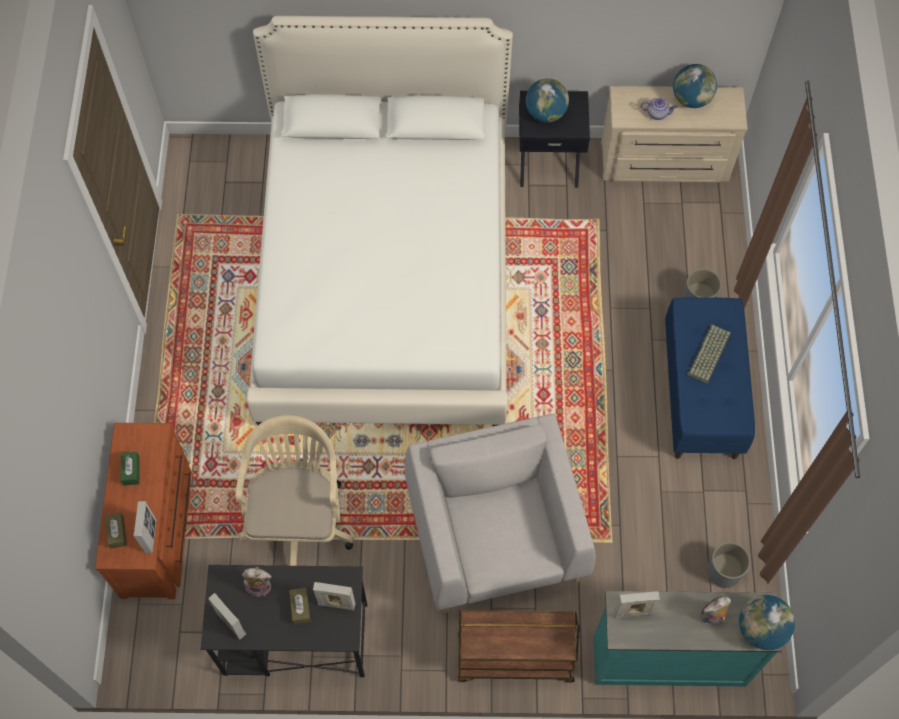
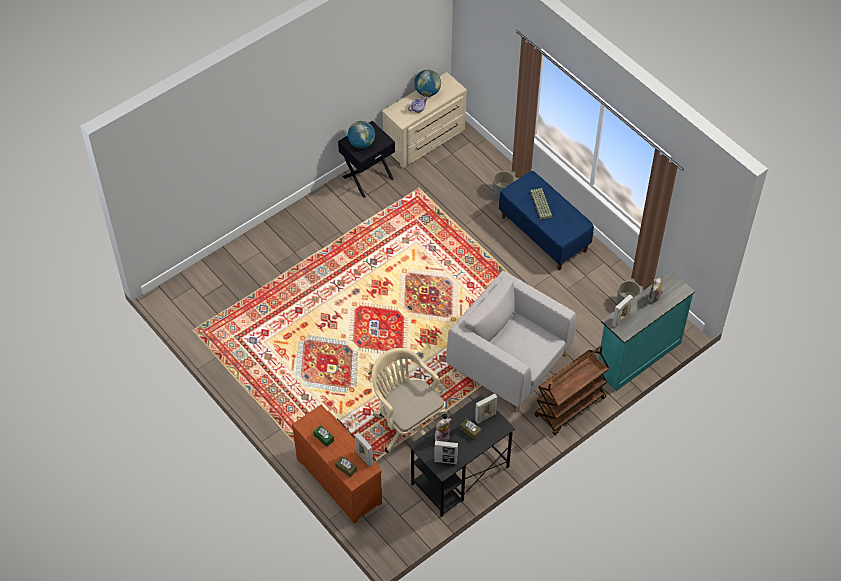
camera: 40 degrees left, 10 degrees down
(386, 278) = (338, 285): white bed -> none
(761, 629) = (678, 288): globe -> none

